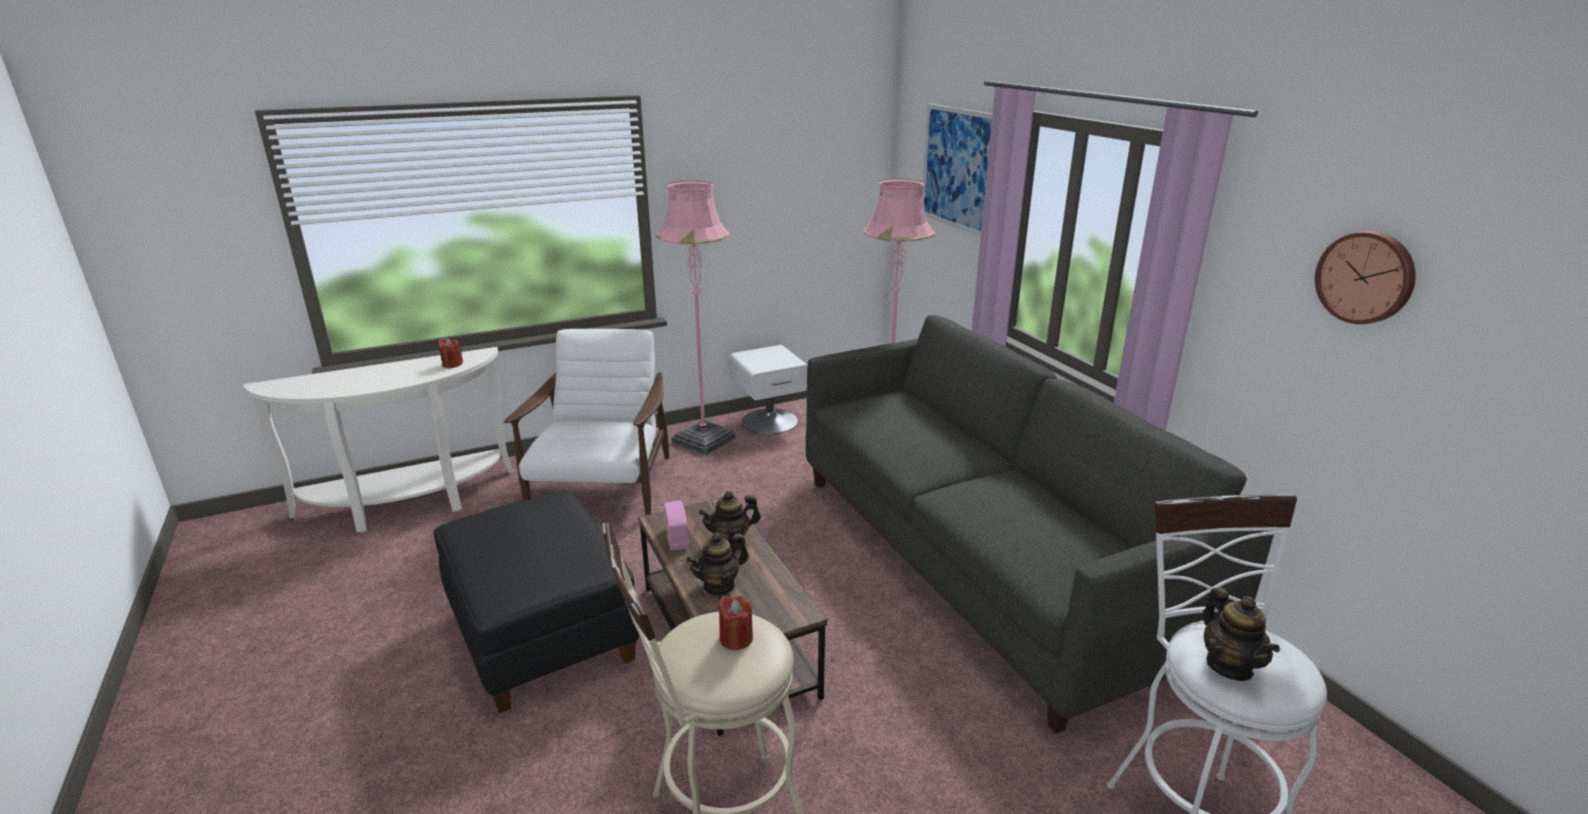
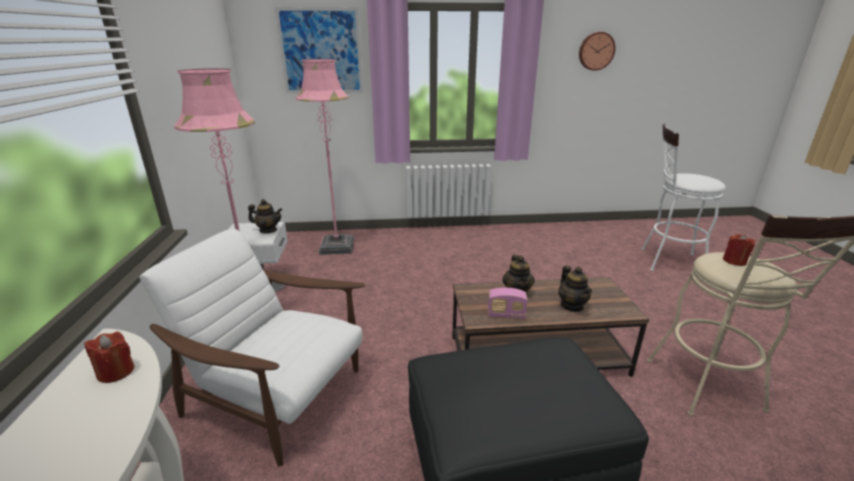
camera: 70 degrees left, 0 degrees up
(983, 559) = (488, 254): grey sofa -> none
(1229, 666) = (703, 181): teapot -> teapot (268, 230)

